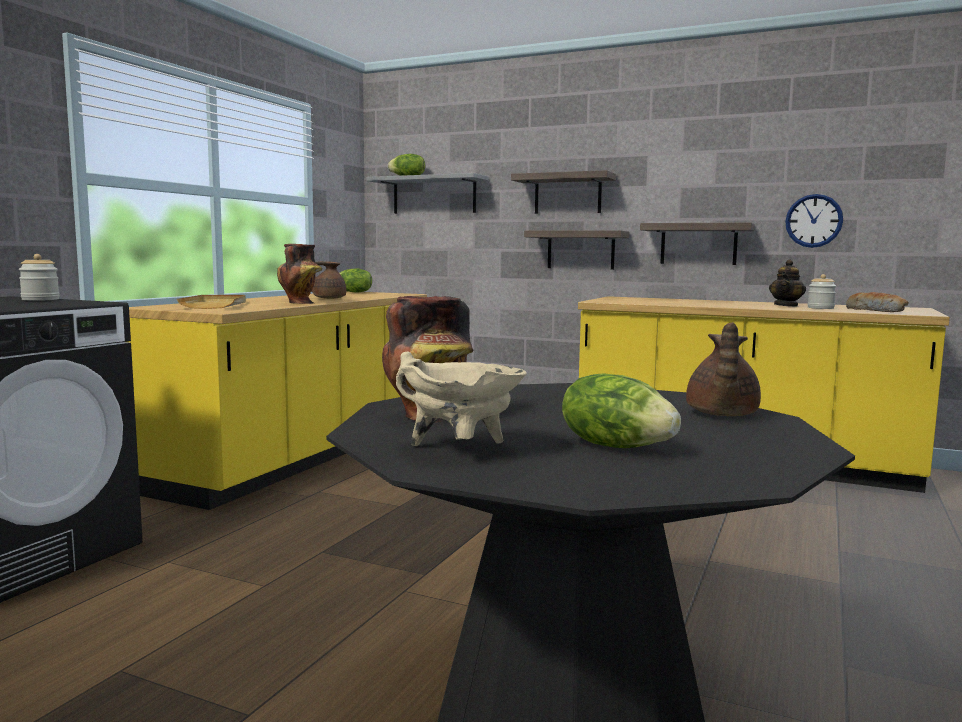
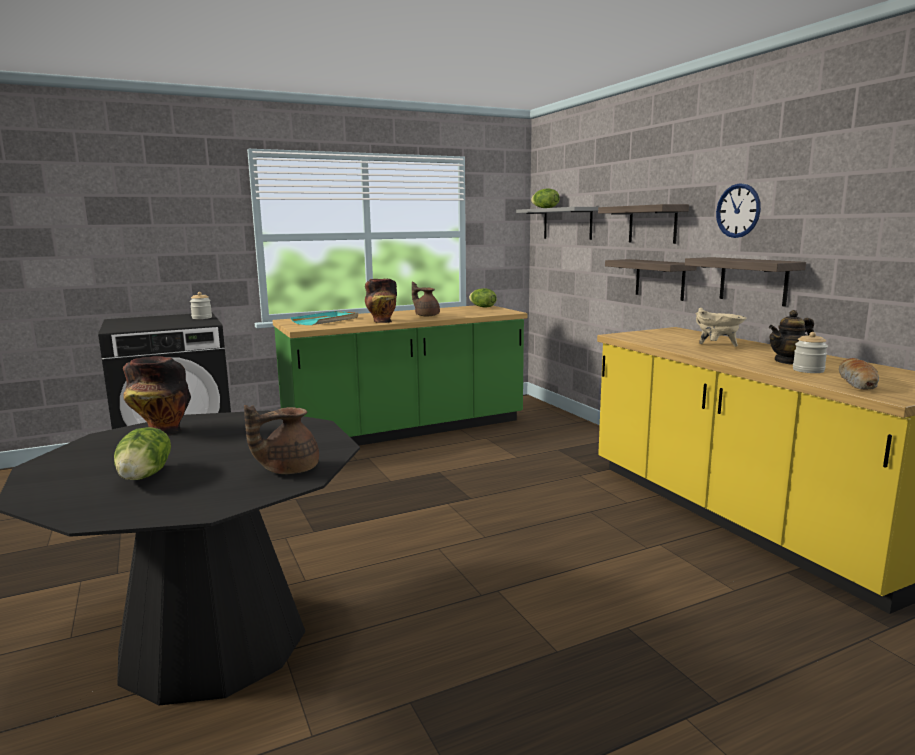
camera: 40 degrees right, 5 degrees up
(215, 305) = (326, 320): beige tray -> turquoise tray
(301, 456) = (406, 429): yellow counter -> green counter
(461, 450) = (89, 458): beige cooking pot -> beige cooking pot (717, 347)
(813, 221) = (867, 261): wall clock -> wall clock (738, 210)

